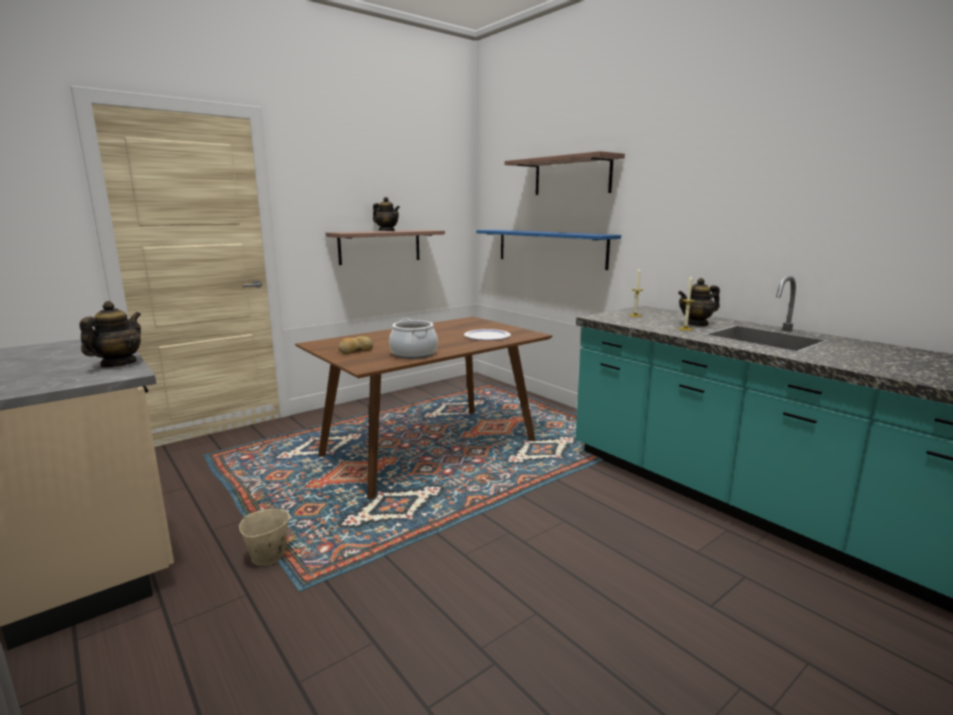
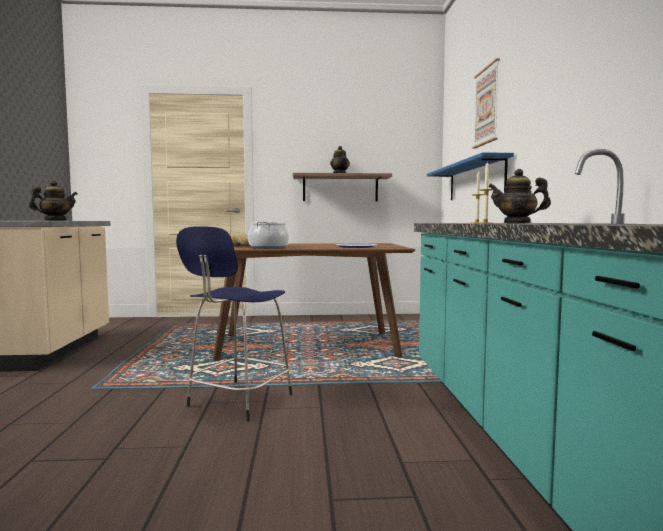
camera: 35 degrees right, 10 degrees down
(268, 556) = (110, 371): beige bucket -> none
(489, 543) = (238, 401): none -> blue stool
(572, 176) = (487, 106): shelf -> picture

